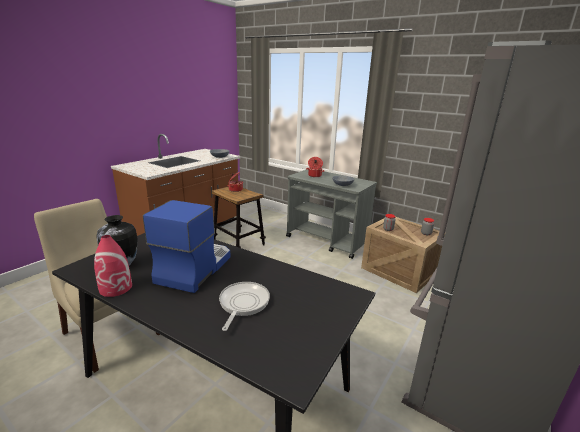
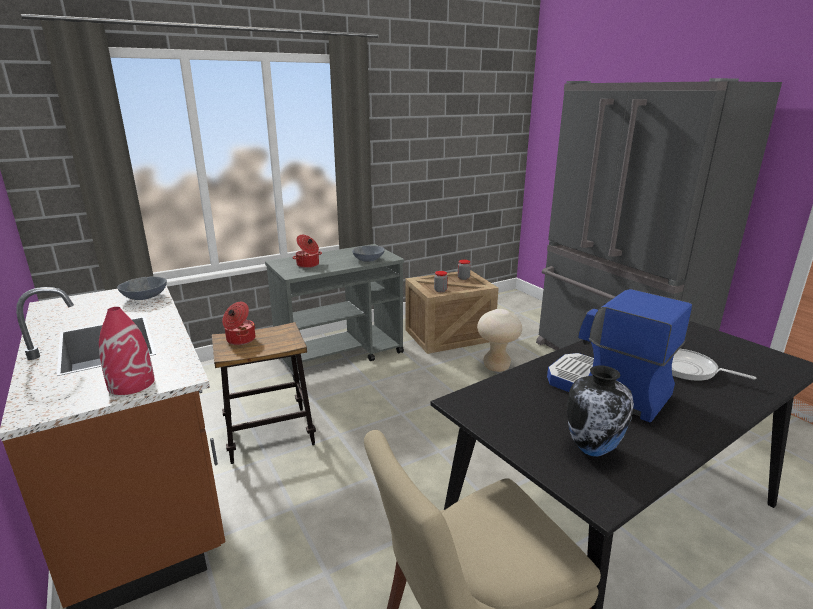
camera: 65 degrees left, 0 degrees up
(116, 288) = (664, 454): red vase -> red vase (131, 383)
(375, 300) = (496, 366): none -> beige stool

